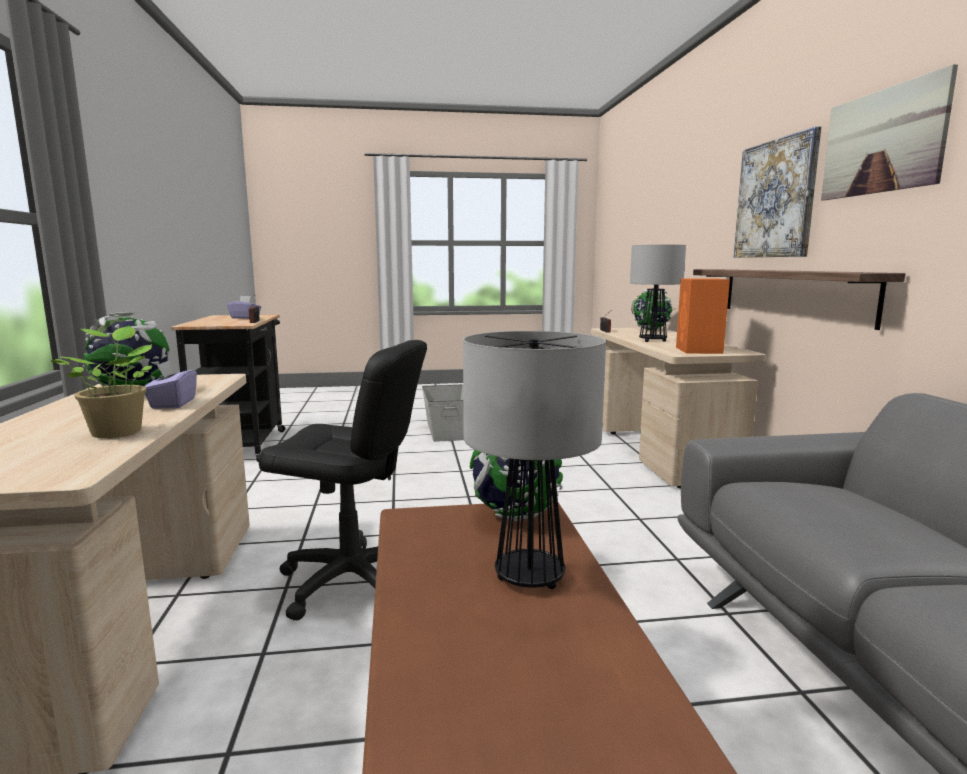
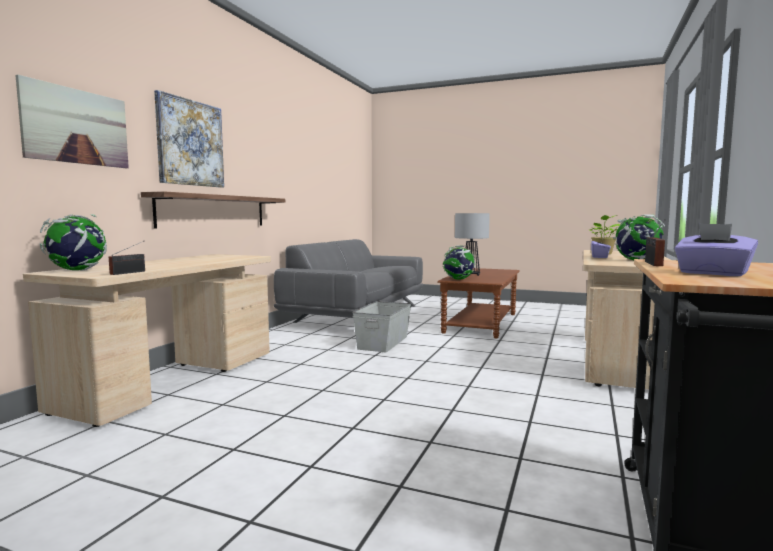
camera: 150 degrees left, 5 degrees down
(352, 582) = (512, 354): black office chair -> none
(447, 430) = (302, 477): grey storage box -> grey storage box (382, 342)
(653, 341) = (192, 262): table lamp -> none
(699, 350) = (229, 256): orange speaker -> none
(882, 141) = (249, 135): picture -> picture (77, 126)

